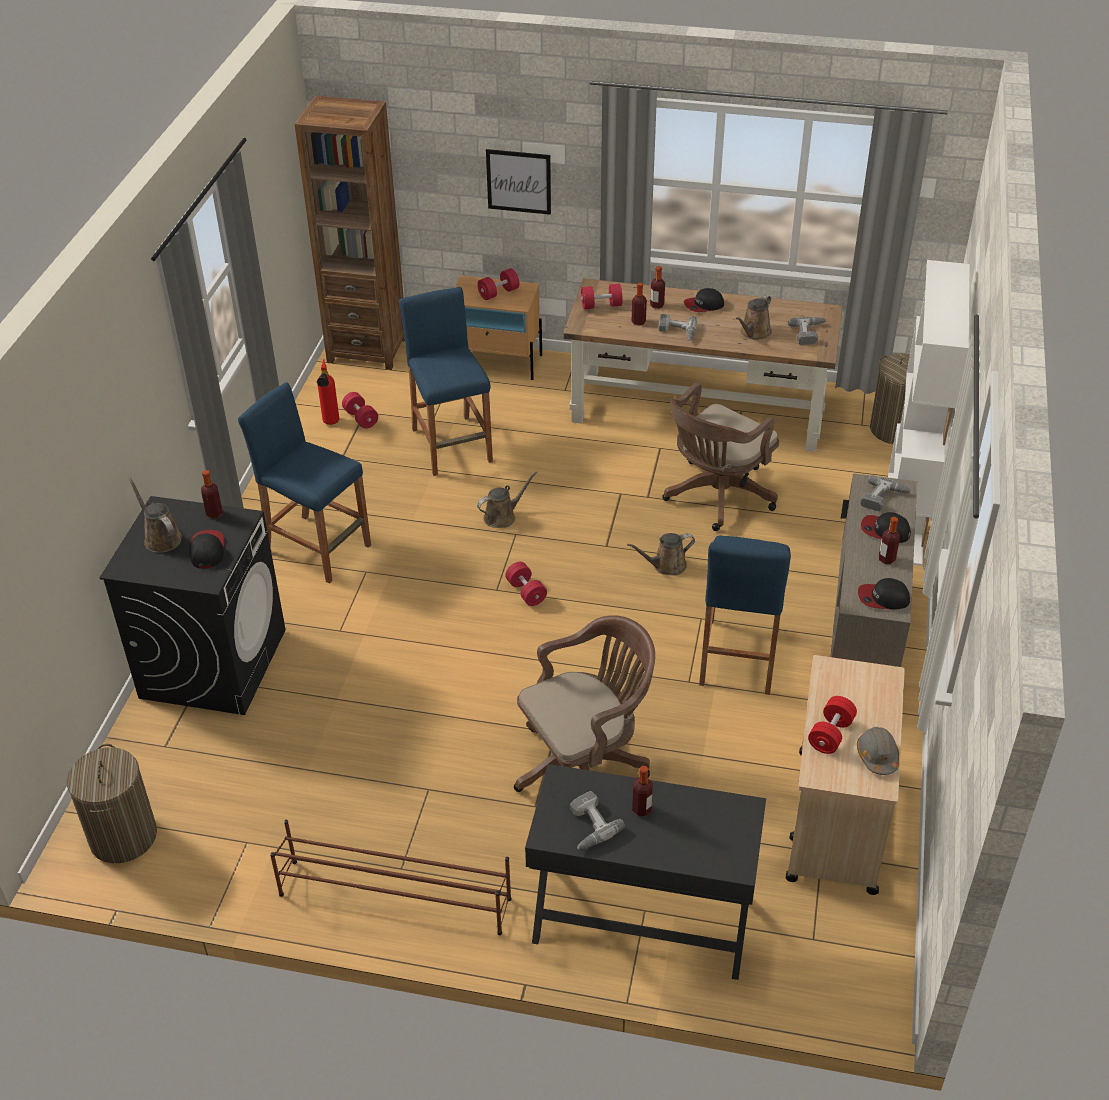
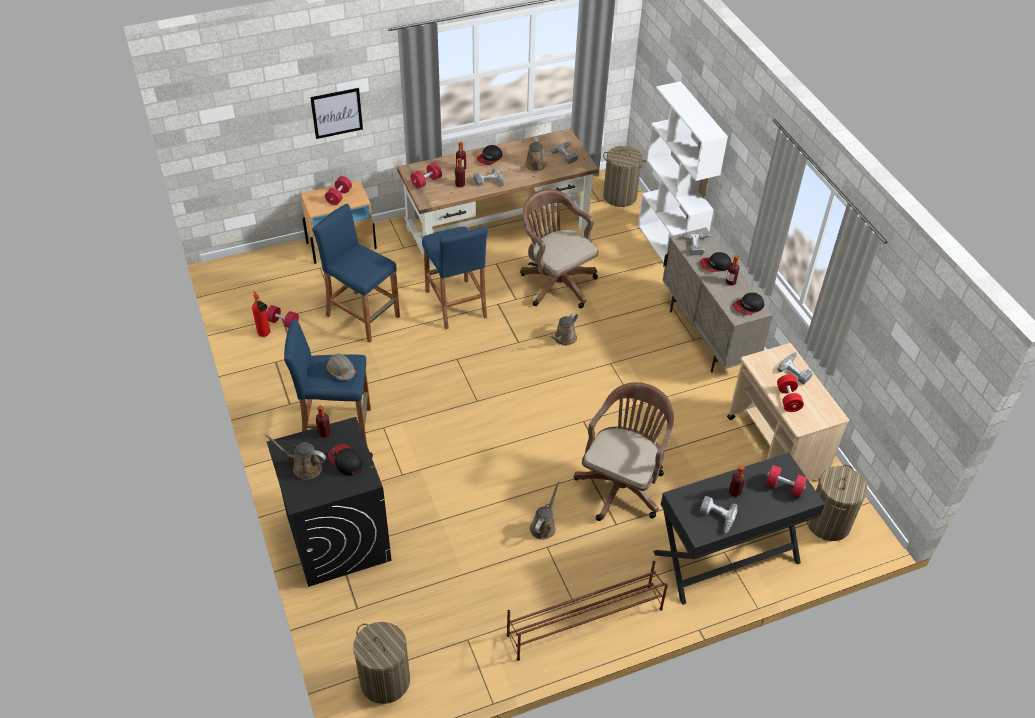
camera: 35 degrees left, 5 degrees up
(367, 350) = (242, 271): brown bookcase -> none
(502, 516) = (438, 351): brown watering can -> brown watering can (544, 526)
(526, 592) = (496, 394): red dumbbell -> red dumbbell (784, 487)
(716, 497) = (555, 282): brown office chair -> brown office chair turned 135 degrees clockwise
(738, 656) = (649, 376): blue stool -> blue stool (456, 304)
(825, 951) = (828, 523): none -> laundry basket
(877, 756) = (820, 400): grey hard hat -> grey hard hat (341, 370)
(880, 705) = (797, 370): none -> power drill

